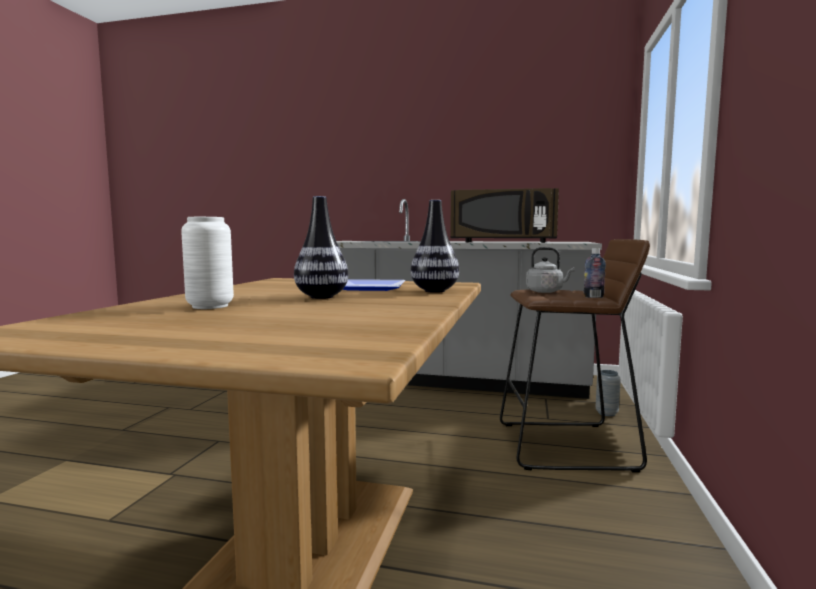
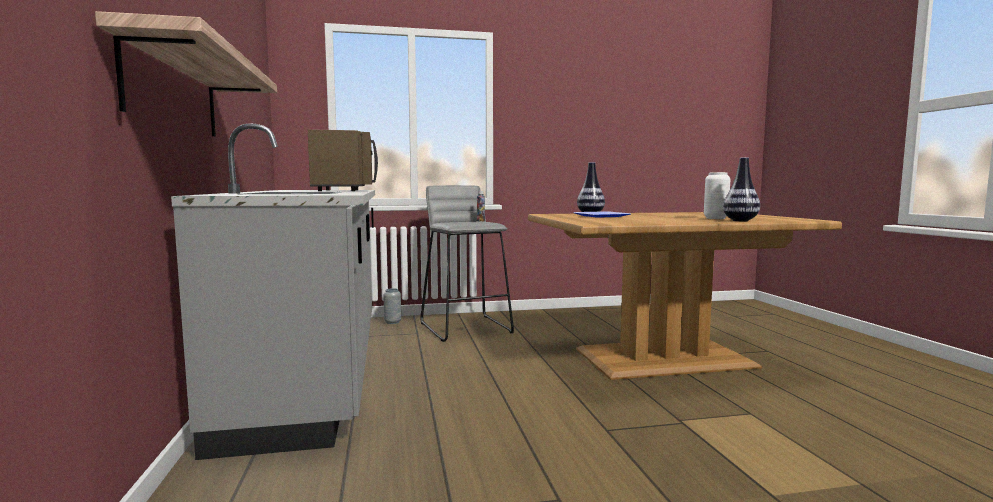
camera: 115 degrees left, 0 degrees up
(321, 297) = (651, 216): vase -> vase (740, 220)
(373, 190) = (174, 91): none -> shelf
(546, 291) = (464, 223): grey kettle -> none
(566, 446) = (466, 327): brown stool -> grey stool

